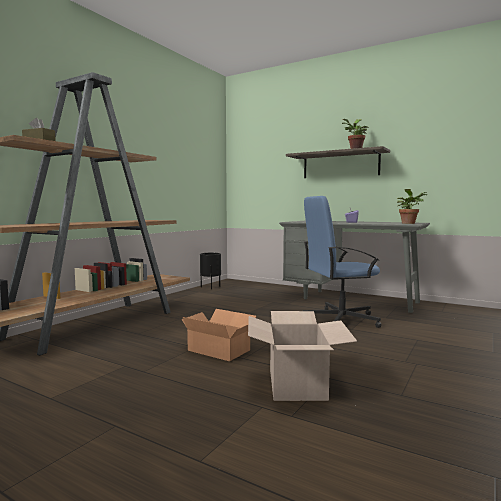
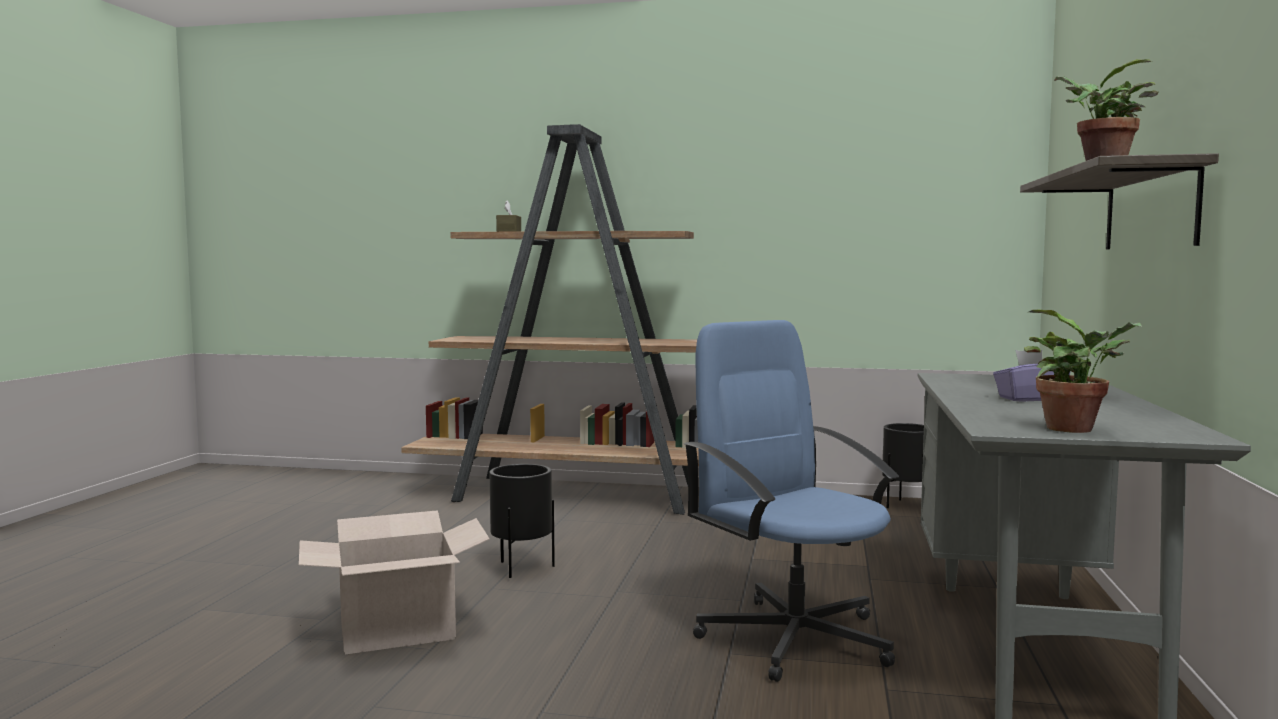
camera: 70 degrees right, 0 degrees up
(219, 349) = (522, 569): cardboard box -> black planter

